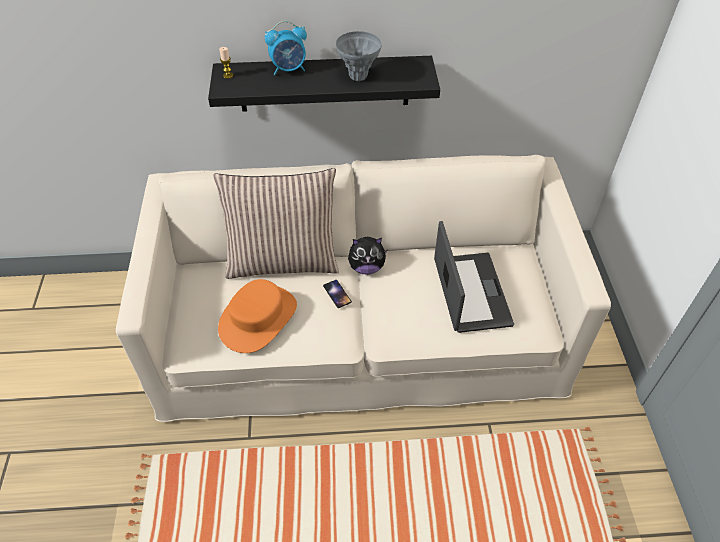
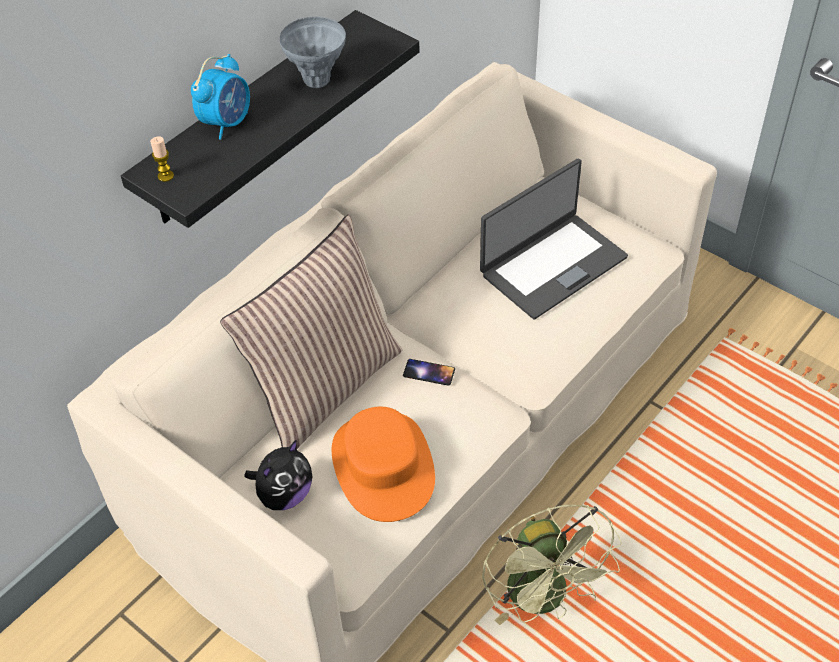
camera: 45 degrees left, 0 degrees up
(308, 468) = (545, 599): none -> green fan
(366, 267) = (418, 323): plush toy -> plush toy (284, 495)
(470, 292) = (552, 265): laptop -> laptop turned 105 degrees clockwise

